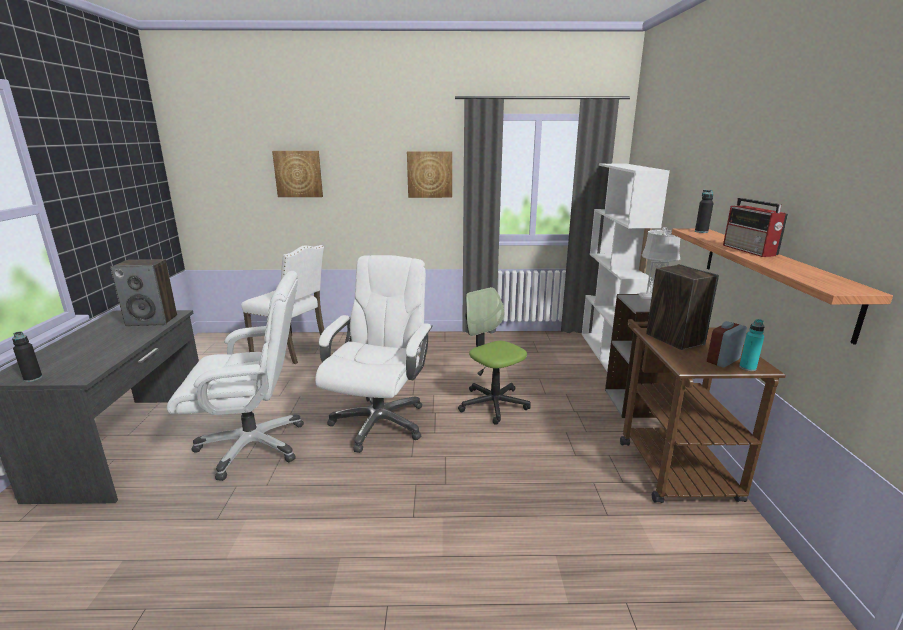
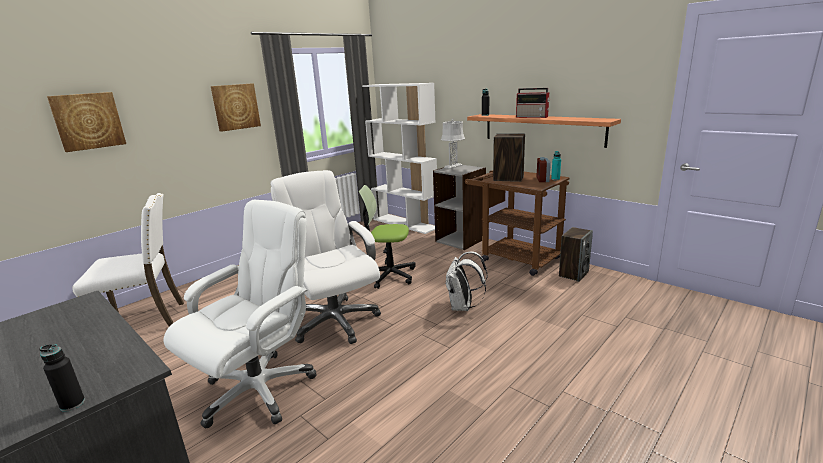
camera: 45 degrees left, 0 degrees up
(152, 320) = (71, 314): speaker -> speaker (573, 274)
(501, 484) = (463, 307): none -> white backpack

